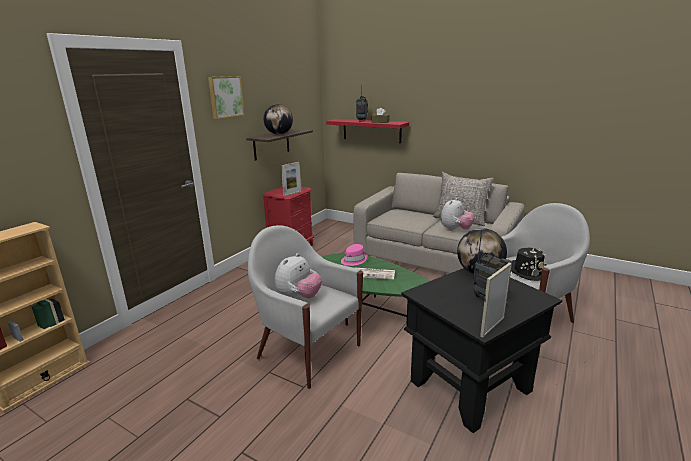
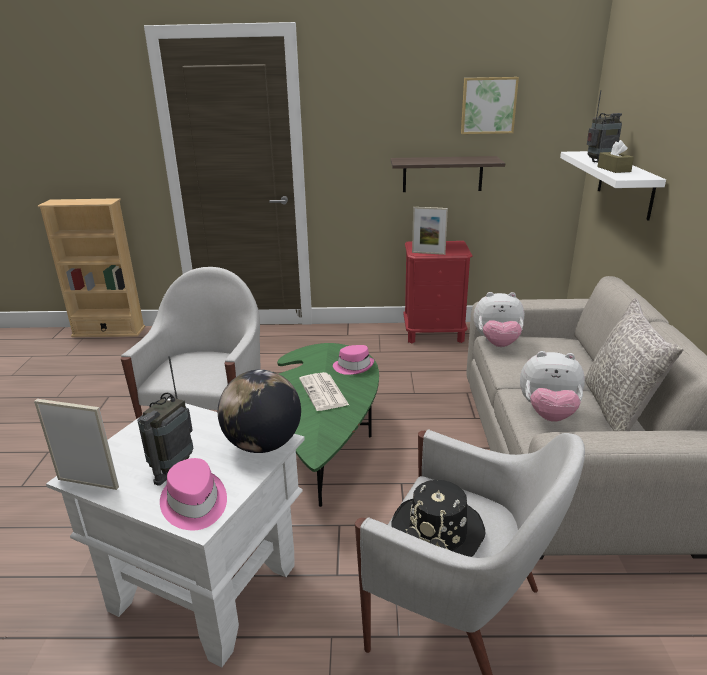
camera: 60 degrees right, 5 degrees up
(225, 96) = (359, 97): picture -> picture (488, 105)
(279, 134) = (438, 160): globe -> none
(299, 297) = (201, 360): plush toy -> plush toy (497, 343)
(371, 130) = (625, 184): red shelf -> white shelf
(469, 385) = (204, 586): black side table -> white side table
(527, 297) = (194, 504): none -> pink hat

